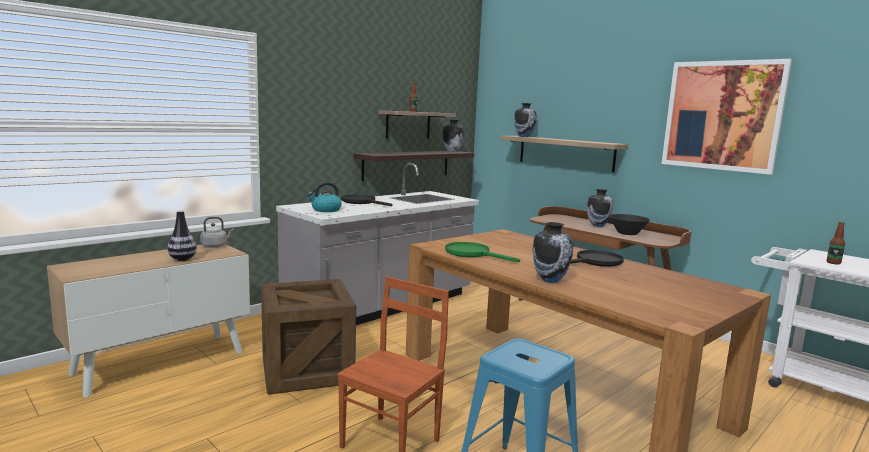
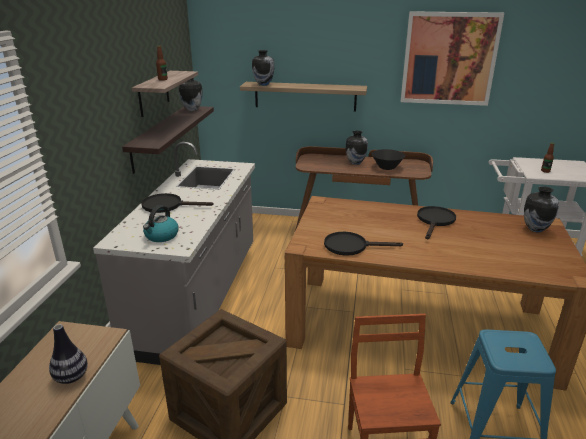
camera: 35 degrees left, 15 degrees up
(215, 246) = (67, 332): grey kettle -> none
(473, 254) = (351, 246): green frying pan -> black frying pan
(550, 280) = (449, 260): vase -> vase (535, 229)

